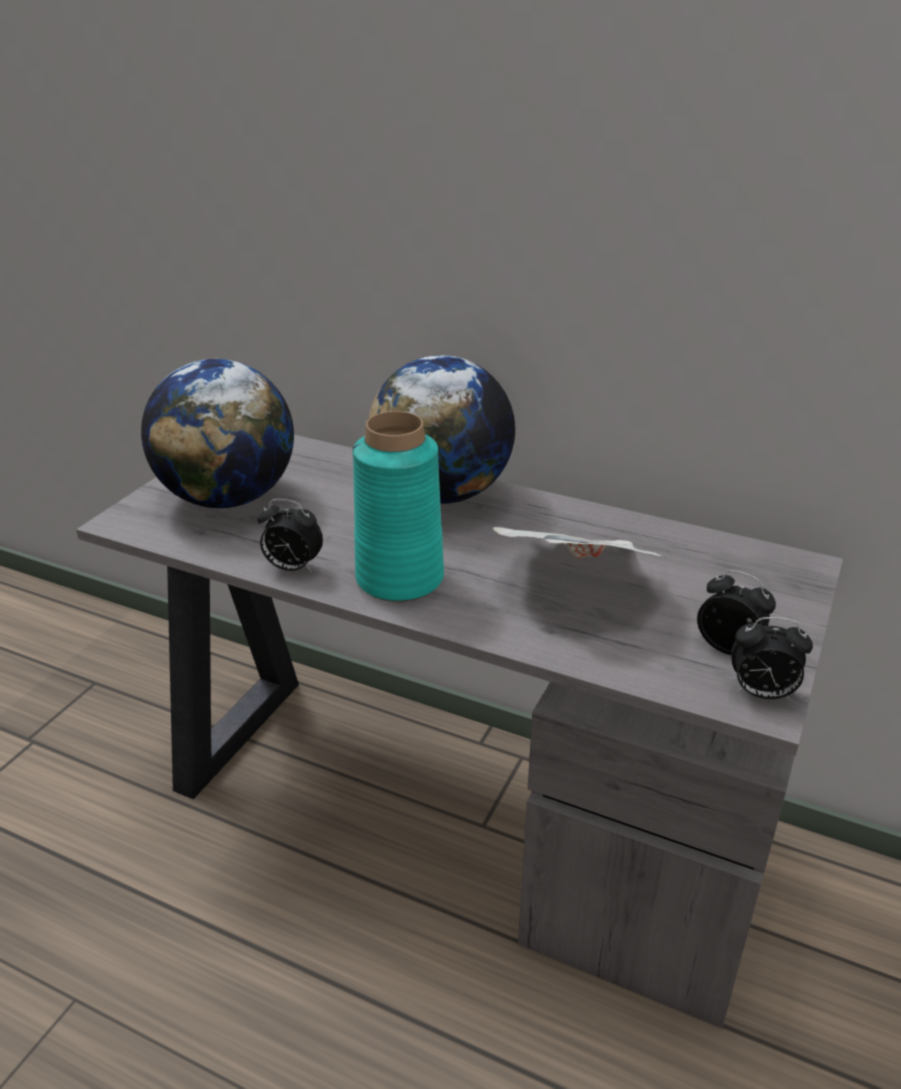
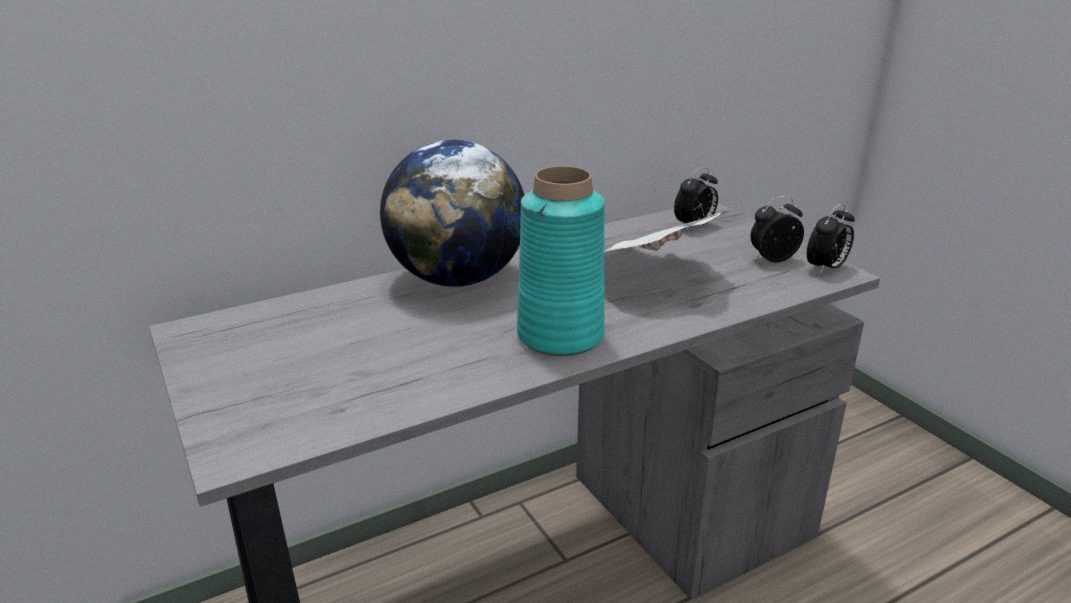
camera: 55 degrees left, 5 degrees down
(228, 498) = (298, 375): globe -> none
(292, 568) = (478, 378): alarm clock -> alarm clock (694, 226)

